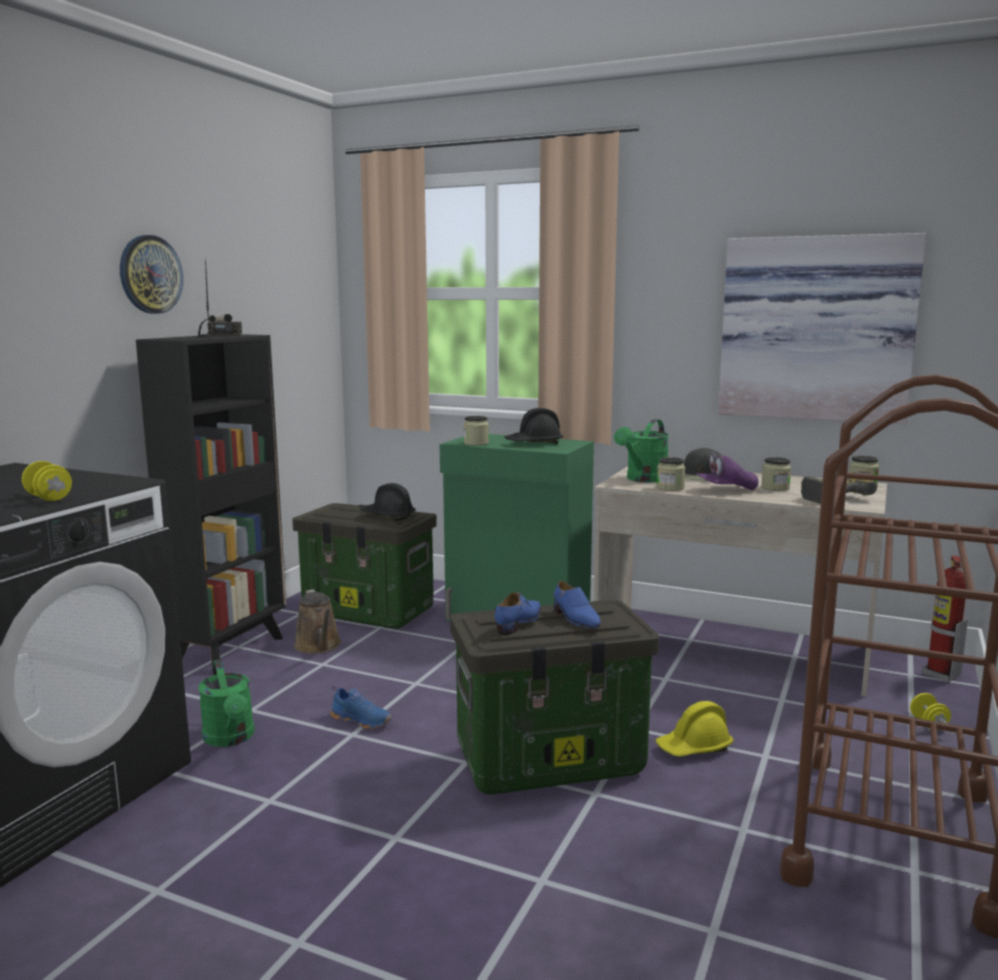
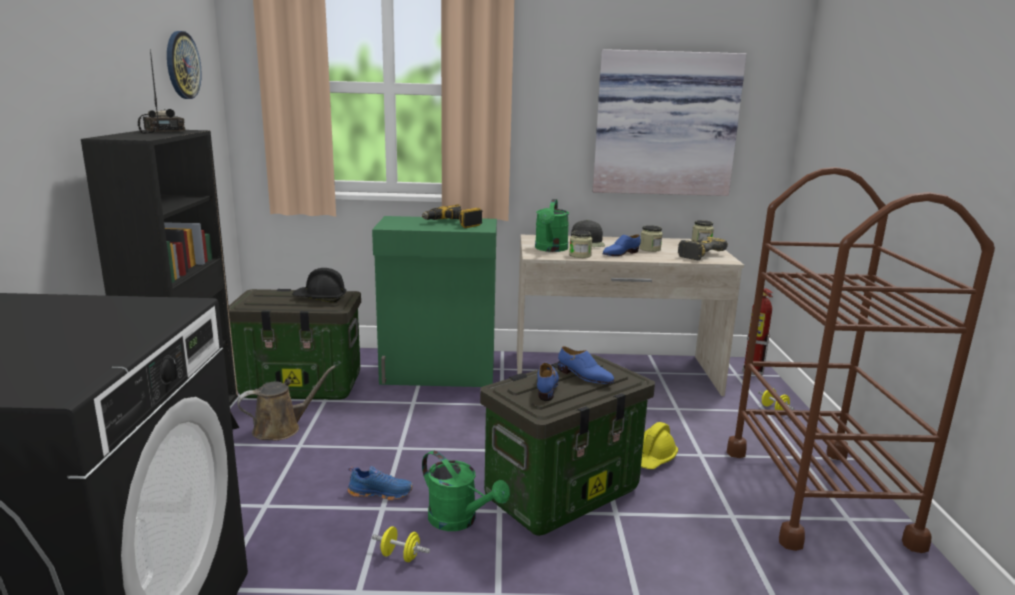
camera: 25 degrees left, 5 degrees up
(49, 498) = (120, 338): yellow dumbbell -> yellow dumbbell (400, 556)
(150, 274) = (78, 64): wall clock -> wall clock (182, 65)
(231, 738) = (269, 539): green watering can -> green watering can (459, 520)
(319, 646) = (281, 428): brown watering can -> brown watering can turned 75 degrees counterclockwise
(476, 443) = (404, 227): jar -> none
(534, 443) = (453, 224): black hard hat -> power drill
(726, 490) = (620, 254): purple cap -> blue shoe

